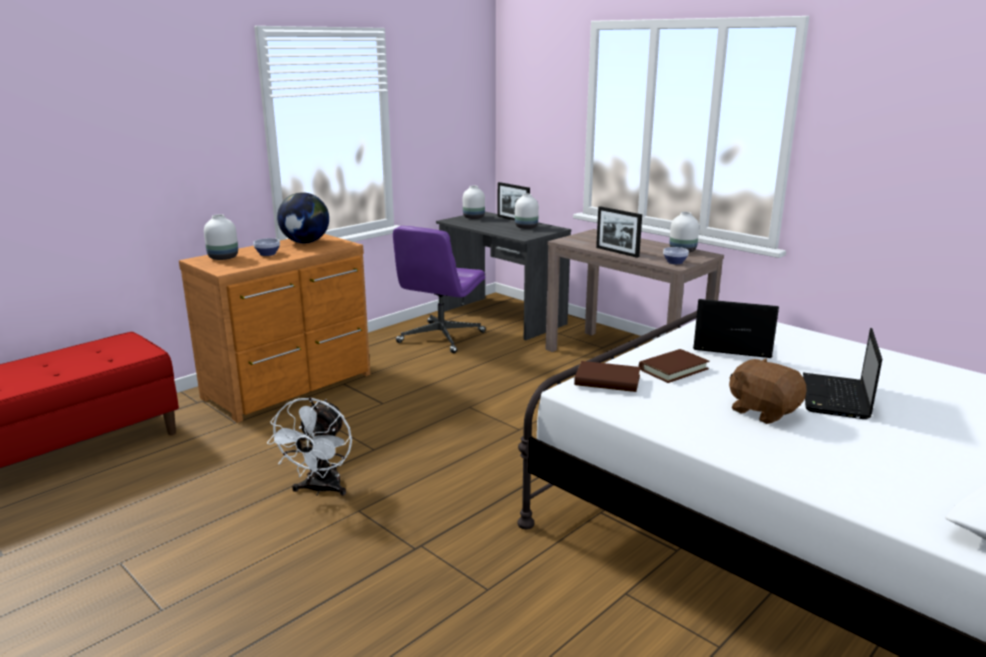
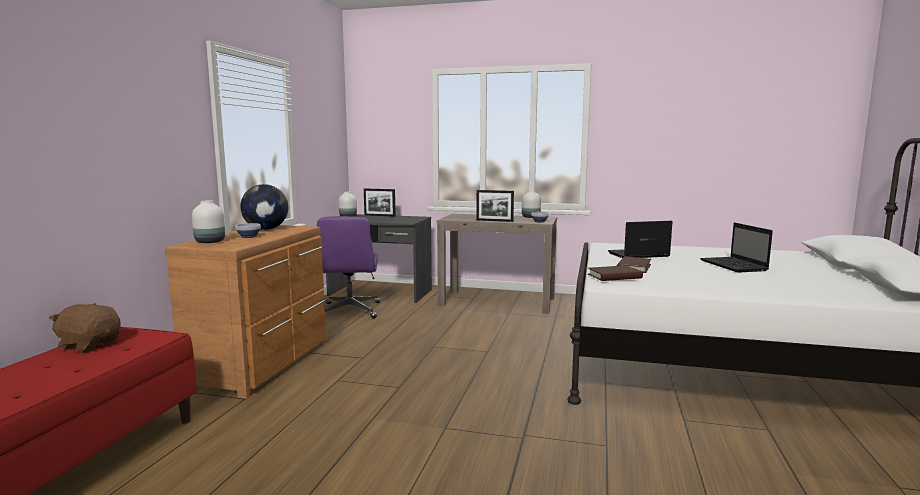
camera: 30 degrees left, 10 degrees down
(320, 490) = (394, 423): white fan -> none
(526, 227) = (399, 218): white vase -> none
(763, 411) = (718, 275): brown plush toy -> brown plush toy (89, 345)

